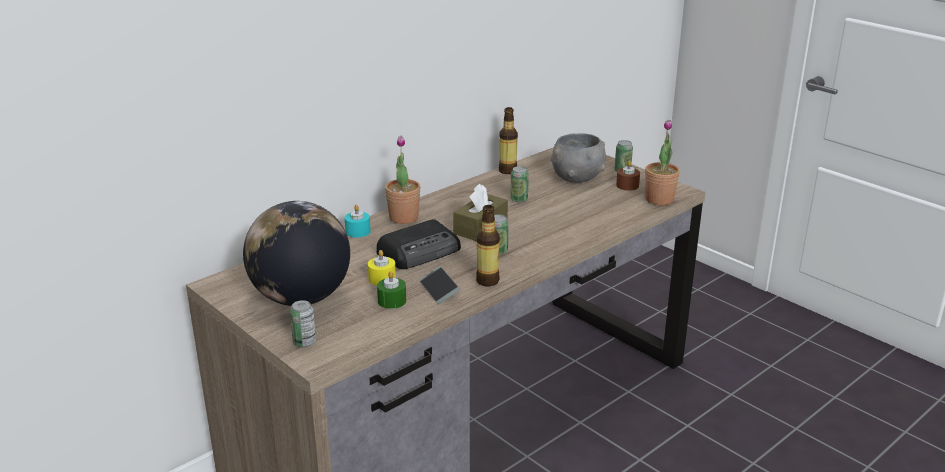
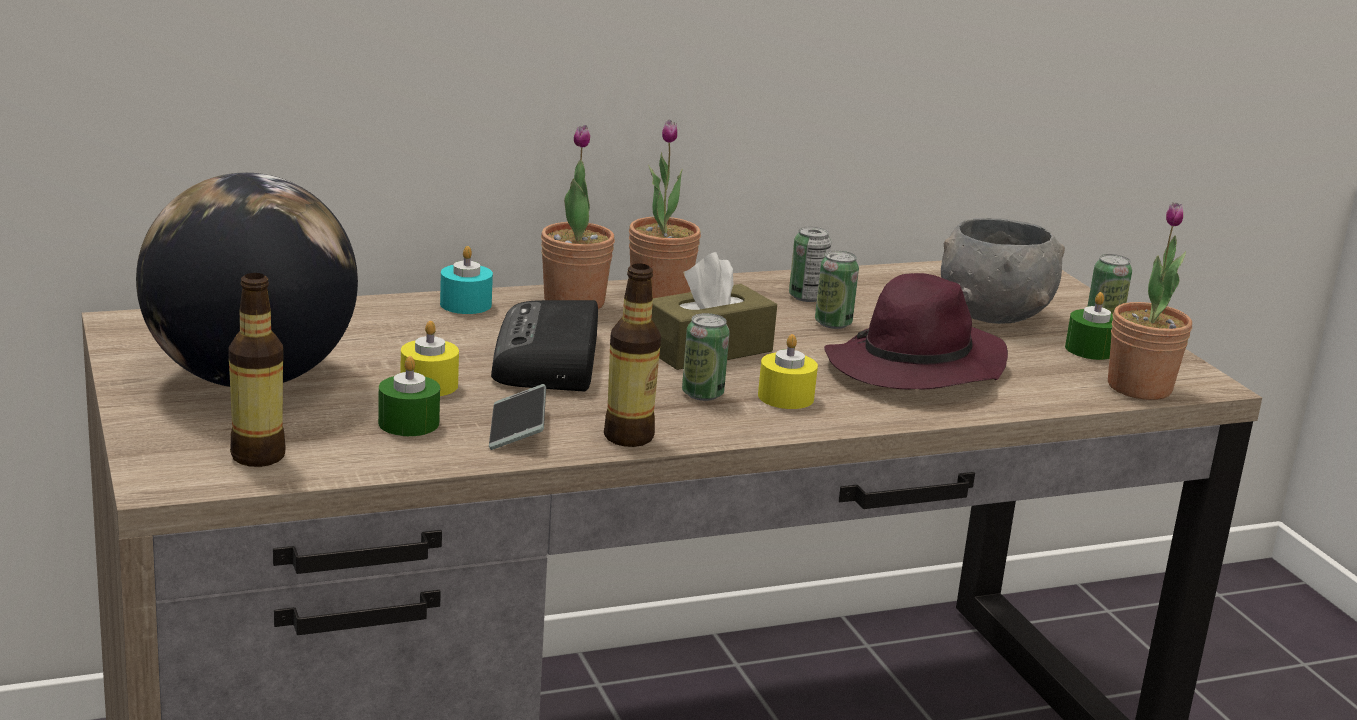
camera: 20 degrees right, 5 degrees down
(304, 342) = (179, 446): can -> can (806, 297)
(420, 251) = (548, 360): radio -> radio turned 105 degrees clockwise
(436, 204) = (660, 295): none -> potted plant
(507, 171) = (858, 274): bottle -> bottle (258, 456)
(532, 243) = (785, 397): none -> yellow candle
(569, 214) = (915, 369): none -> purple hat
(627, 185) = (1090, 349): brown candle -> green candle

